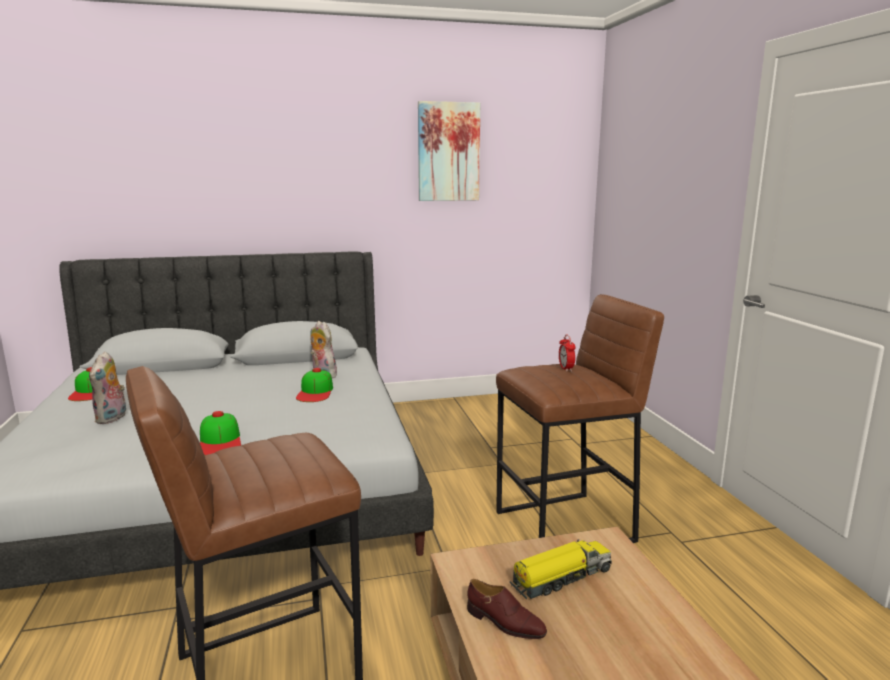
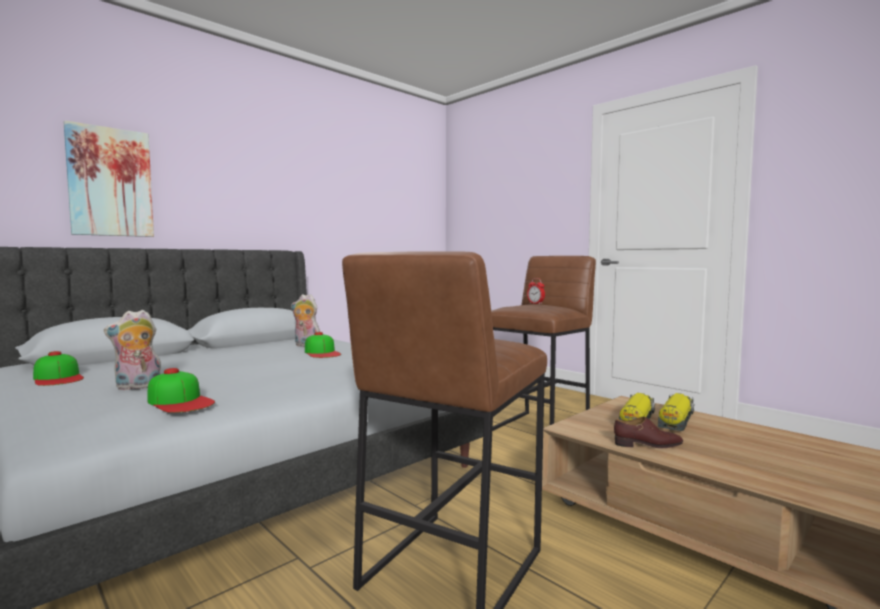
camera: 30 degrees left, 10 degrees down
(112, 418) = (137, 387): plush toy -> plush toy turned 90 degrees clockwise
(220, 441) = (298, 383): cap -> cap (180, 401)
(448, 152) = (352, 175): picture -> picture (110, 182)
(612, 596) = (676, 421): none -> toy truck

